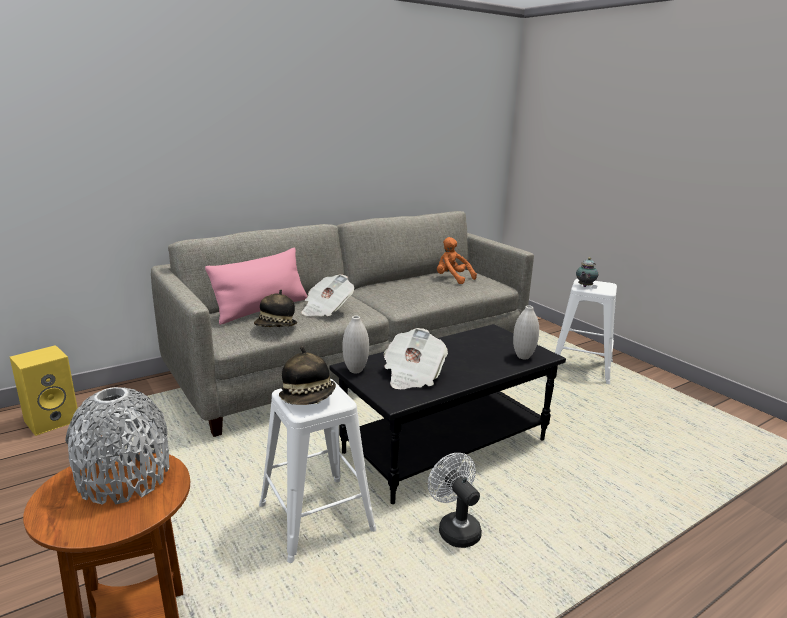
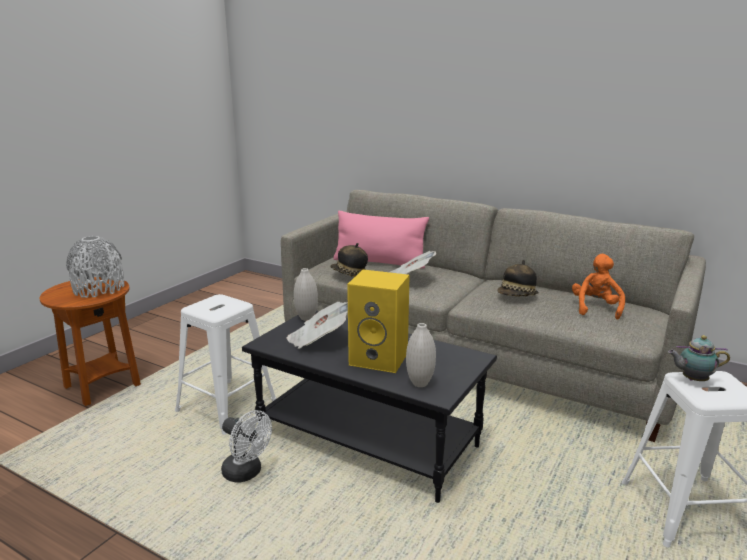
camera: 65 degrees right, 0 degrees up
(53, 420) = (272, 291): yellow speaker -> yellow speaker (380, 359)
(308, 398) = (213, 305): hat -> hat (517, 296)
(455, 528) = (246, 473): white fan -> white fan turned 90 degrees clockwise

